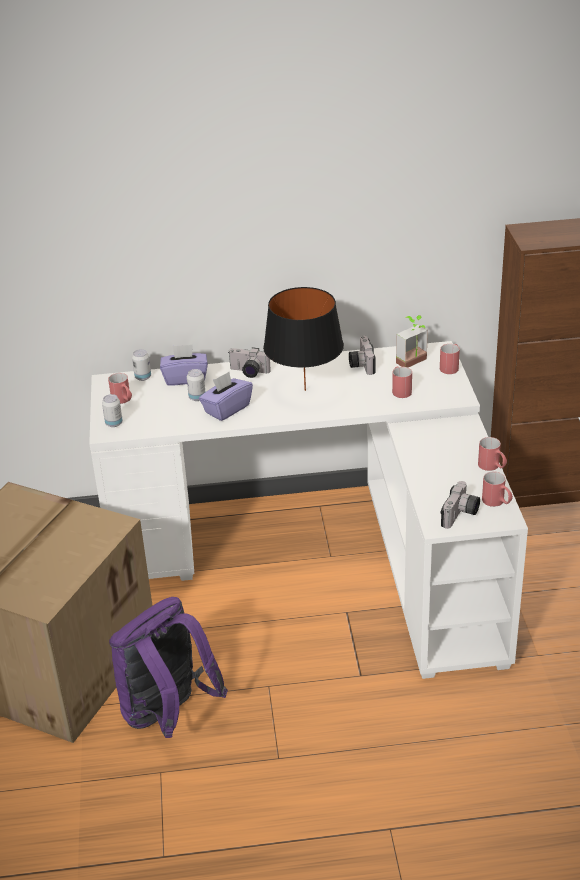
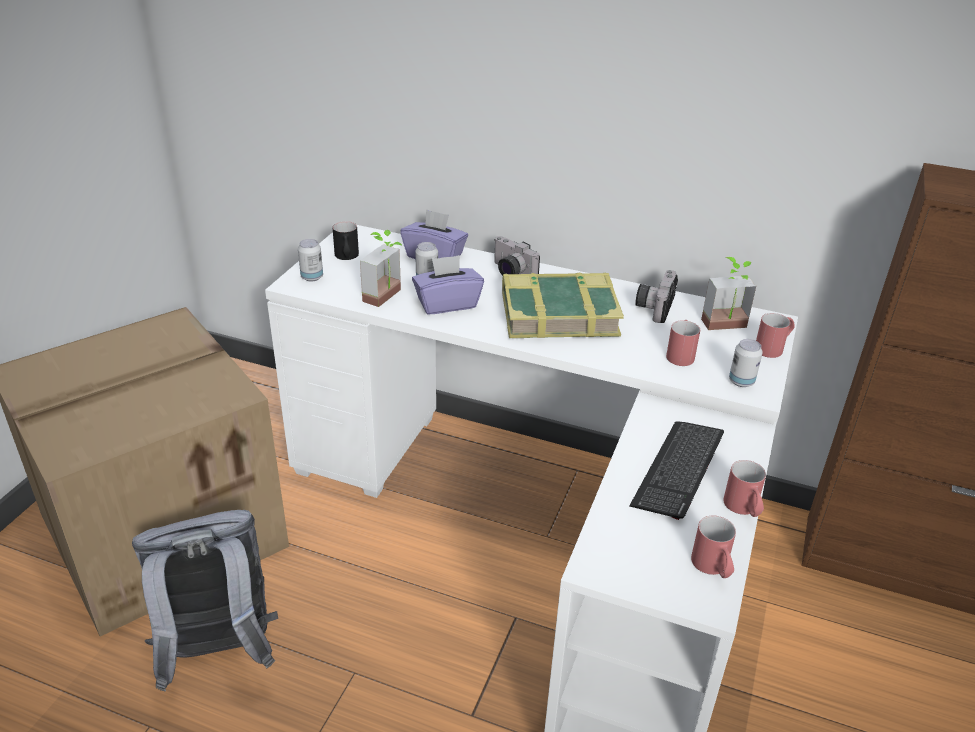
camera: 25 degrees right, 0 degrees up
(123, 401) = (347, 257): red mug -> black mug
(143, 377) = (392, 241): can -> can (741, 381)
(168, 715) = (219, 653): purple backpack -> grey backpack
(183, 419) = (388, 298): none -> potted plant
(305, 390) = (558, 313): black table lamp -> book
(443, 460) = (678, 470): none -> keyboard
(461, 515) = (642, 565): camera -> none

